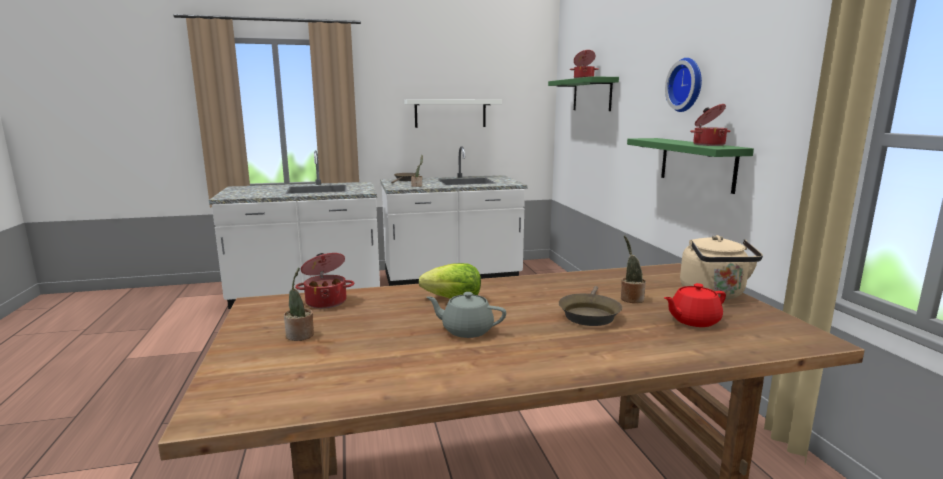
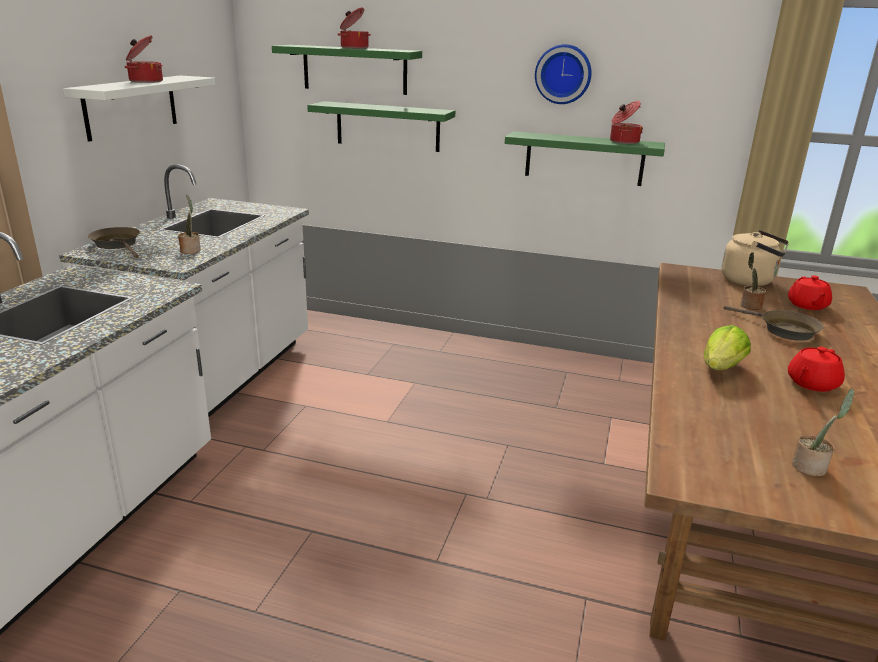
camera: 60 degrees left, 10 degrees up
(326, 301) = (697, 433): cooking pot -> cooking pot (145, 81)
(466, 330) = (811, 384): grey teapot -> red teapot
(601, 135) = (387, 126): none -> green shelf

